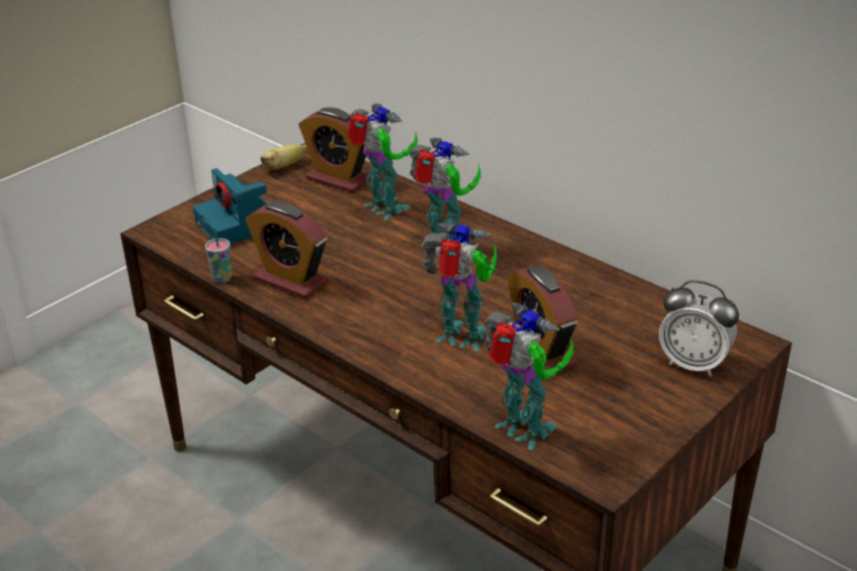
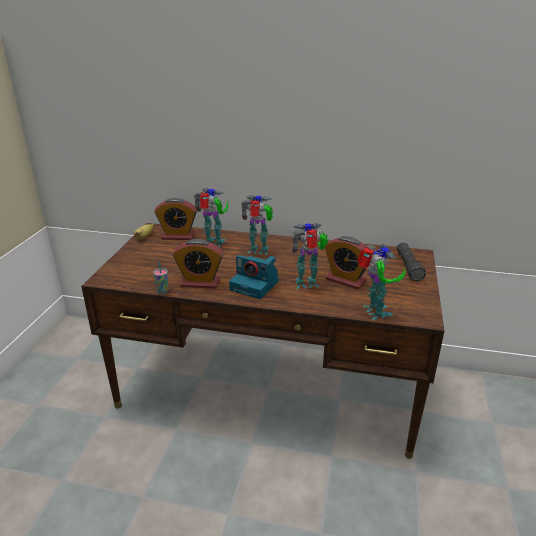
camera: 30 degrees left, 5 degrees down
(238, 225) = (146, 266): camera -> camera (255, 285)
(524, 432) = (374, 312): toy robot -> toy robot turned 60 degrees clockwise
(693, 364) = (408, 267): alarm clock -> black flashlight

